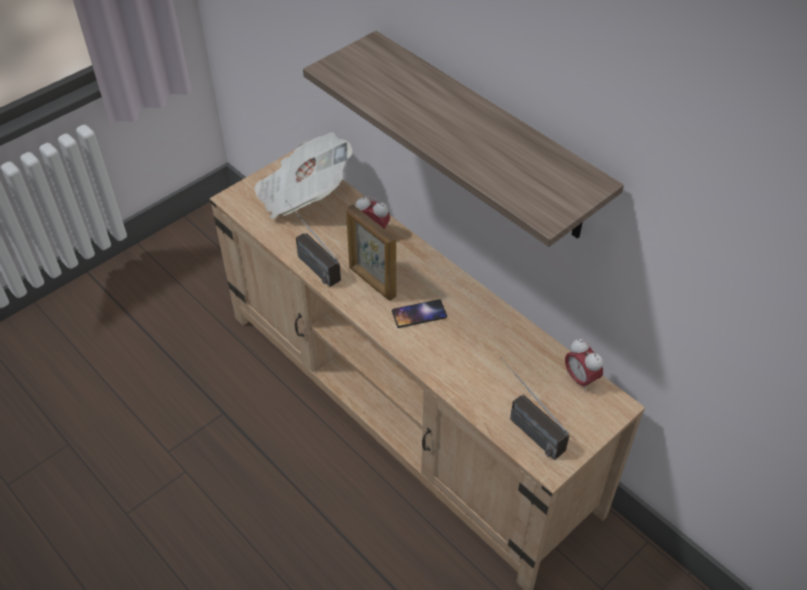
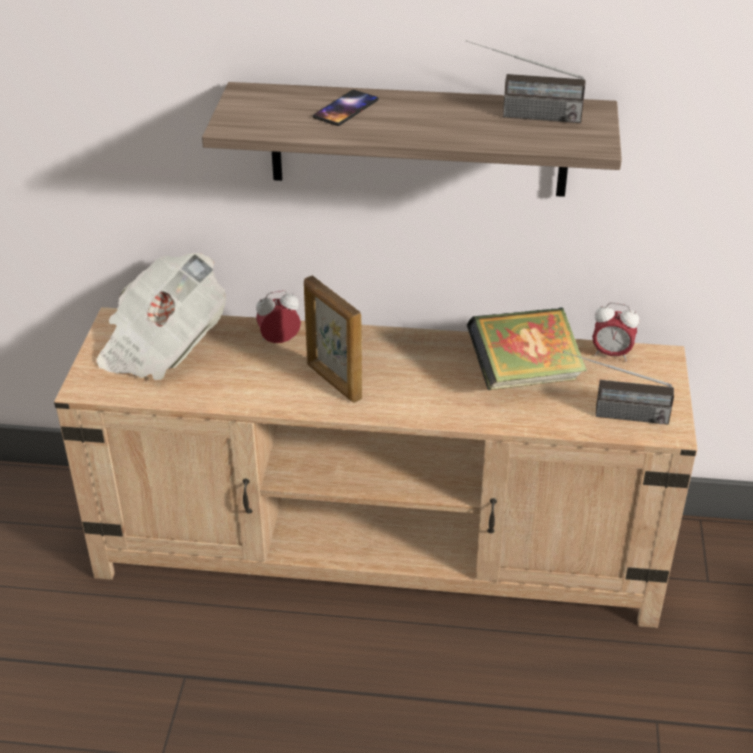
camera: 40 degrees left, 10 degrees down
(309, 261) = (244, 398): radio -> radio (520, 115)
(371, 282) = (333, 382): picture frame -> picture frame turned 45 degrees clockwise
(419, 314) = (412, 383): phone -> phone (346, 109)
(498, 356) = (524, 376): none -> book

